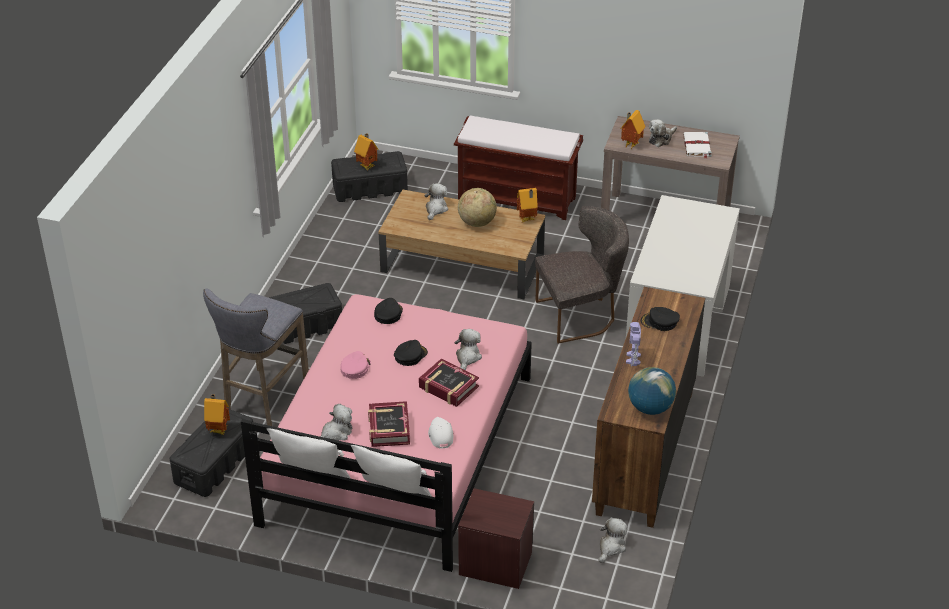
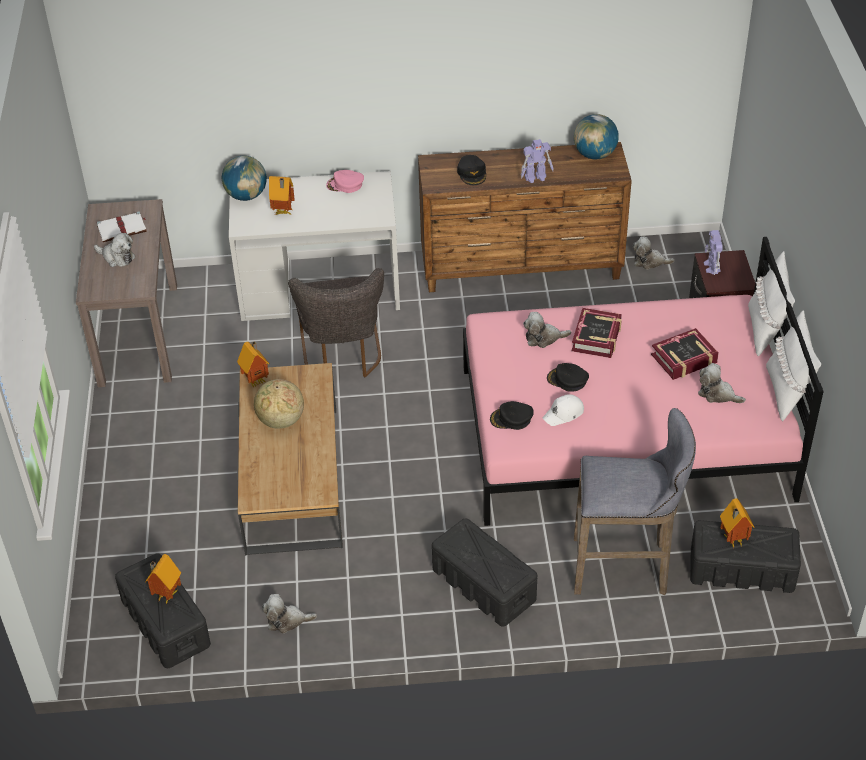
camera: 110 degrees left, 5 degrees up
(355, 368) = (614, 414): pink cap -> pink cap (345, 185)
(435, 209) = (269, 465): plush toy -> plush toy (287, 620)
(440, 435) = (666, 323): white cap -> white cap (564, 414)
(506, 505) = (712, 267): none -> toy robot
(518, 198) = (139, 466): brown bench -> none
(580, 315) = (342, 357): grey chair -> grey chair turned 150 degrees counterclockwise
(630, 145) = (138, 278): toy house -> toy house (283, 212)
(713, 212) = (246, 195): none -> globe

